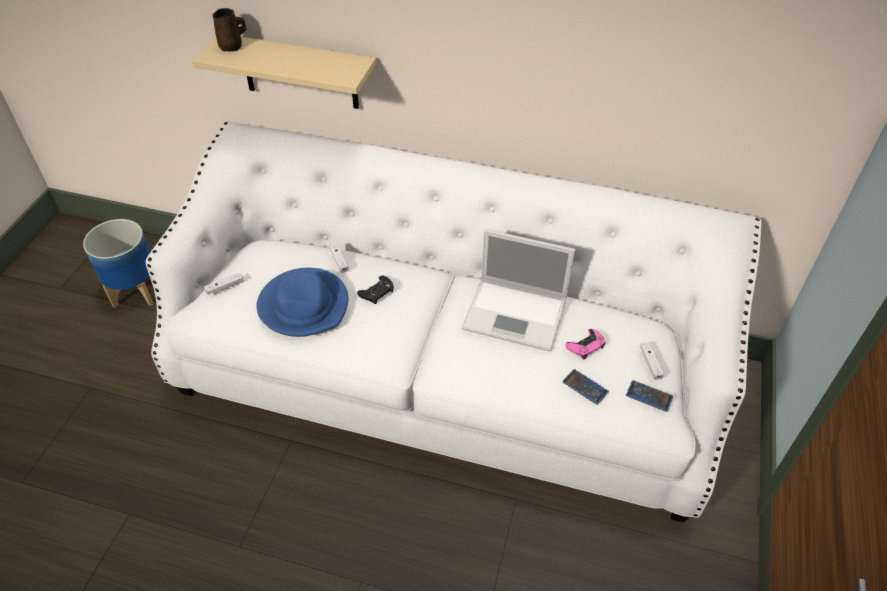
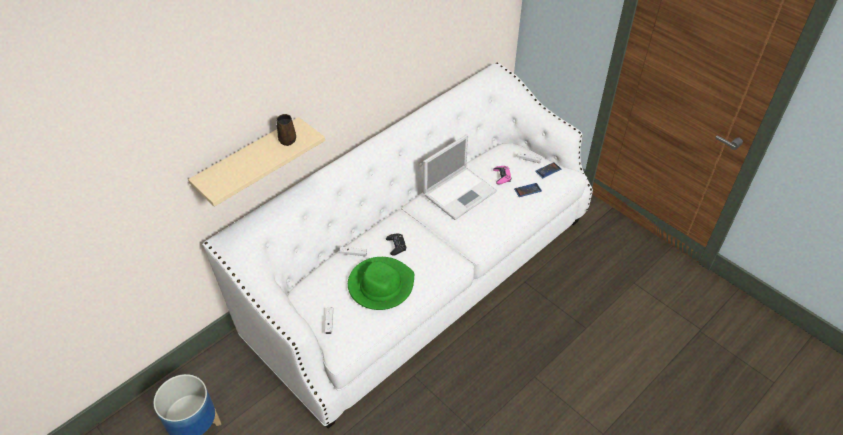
camera: 60 degrees left, 0 degrees up
(232, 47) = (216, 177): brown mug -> brown mug (288, 139)
(304, 305) = (380, 285): blue hat -> green hat

